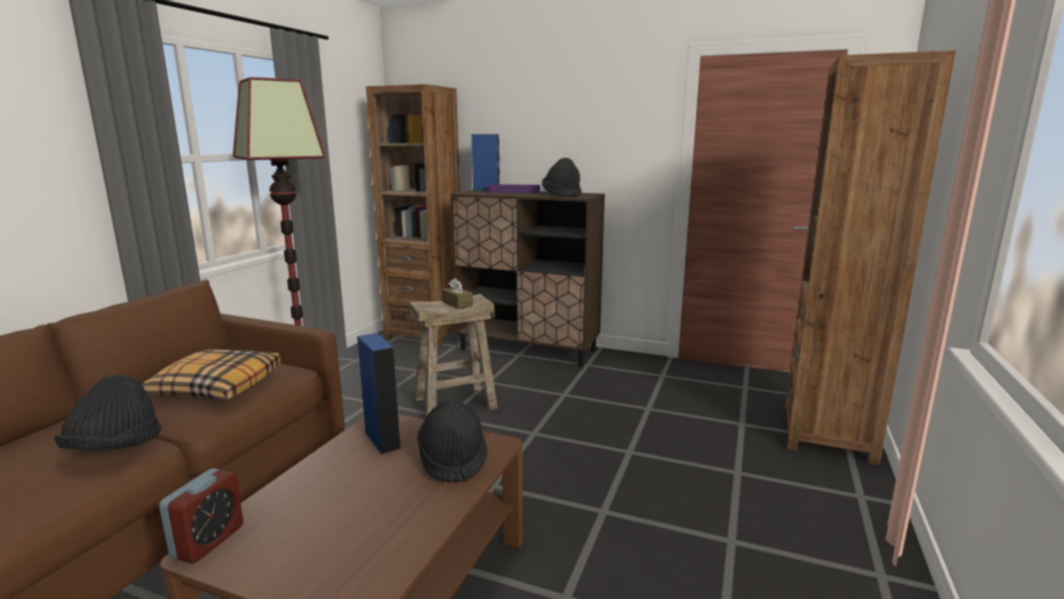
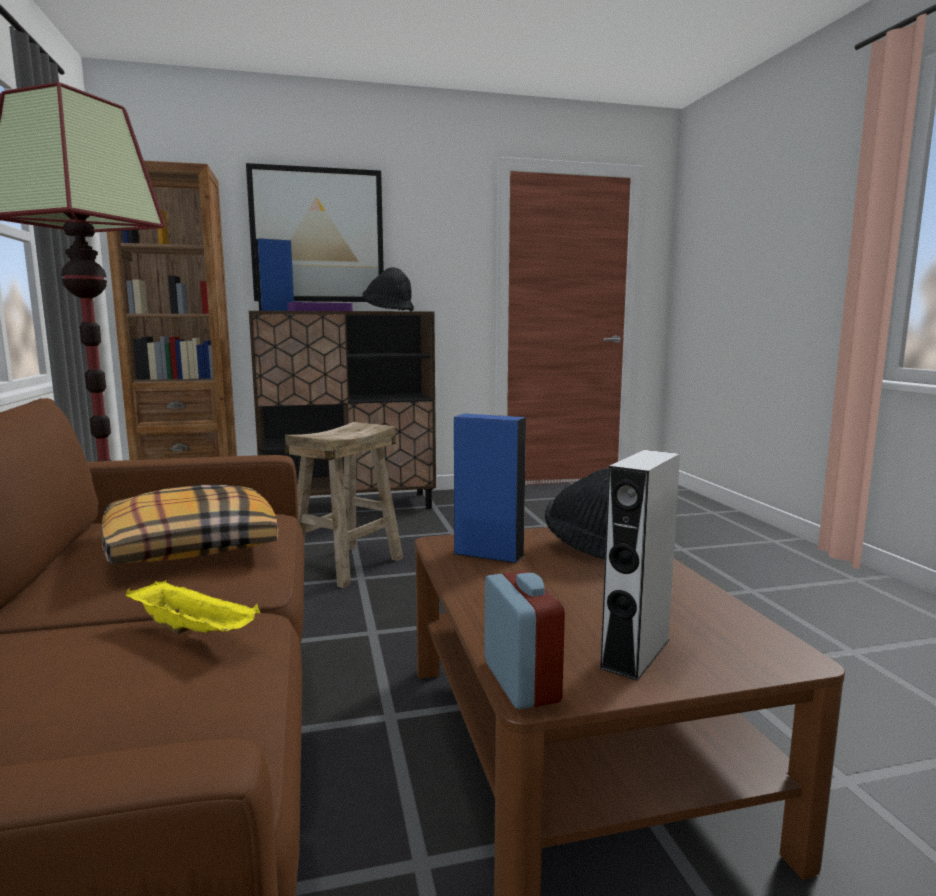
camera: 35 degrees left, 5 degrees down
(115, 448) = (195, 631): black hat -> yellow tray
(291, 554) = (635, 653): none -> grey speaker
(457, 304) = (349, 431): brown tissue box -> none
(524, 127) = (317, 236): none -> picture
(828, 434) = (695, 511): brown bookcase -> none

